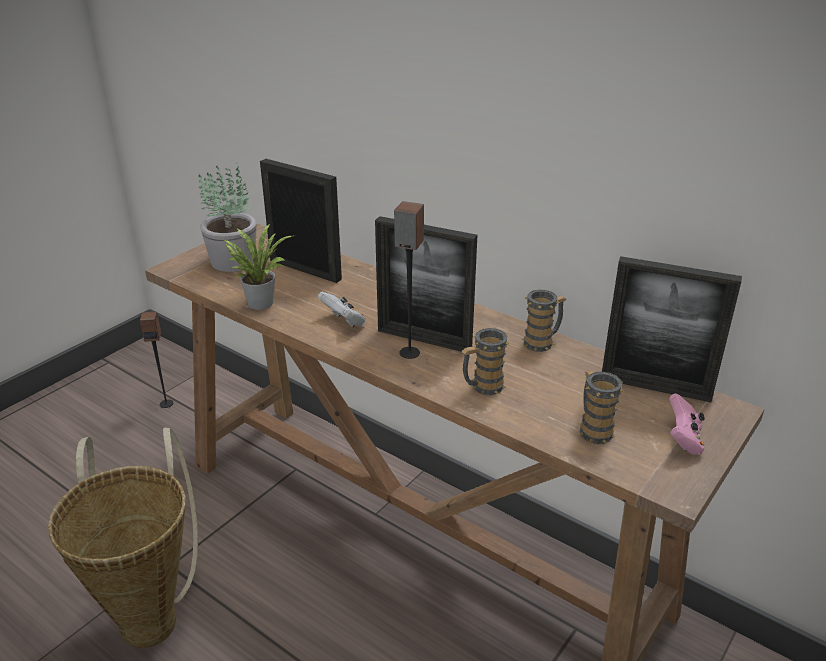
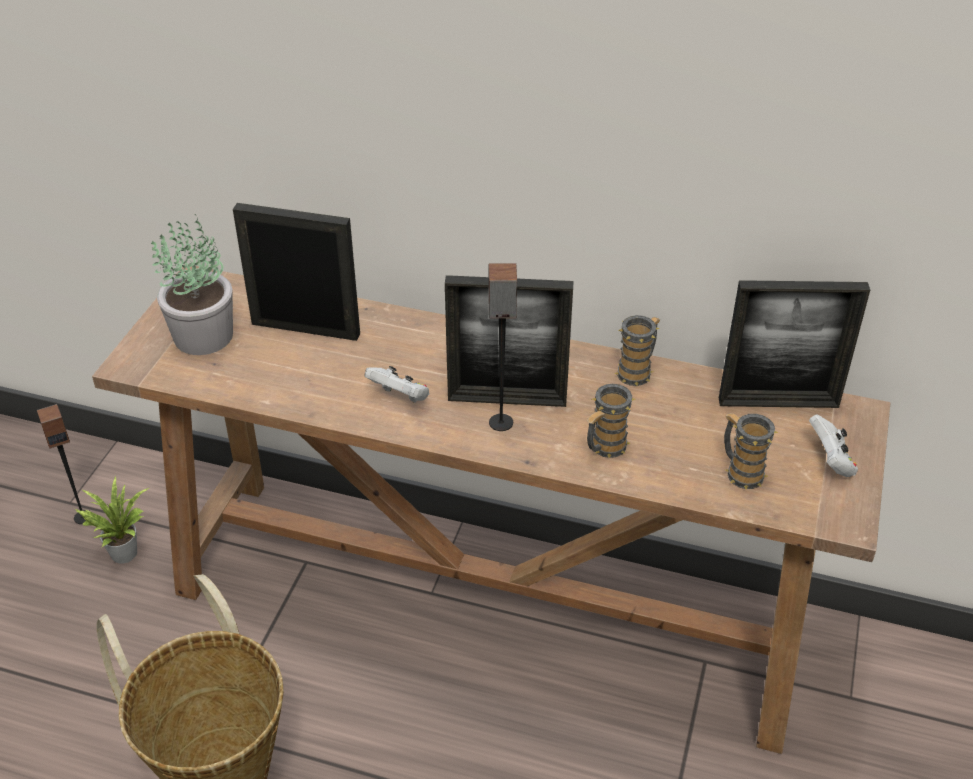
camera: 20 degrees left, 10 degrees up
(260, 301) = (279, 391): potted plant -> potted plant (122, 551)
(683, 440) = (831, 461): pink game controller -> white game controller

